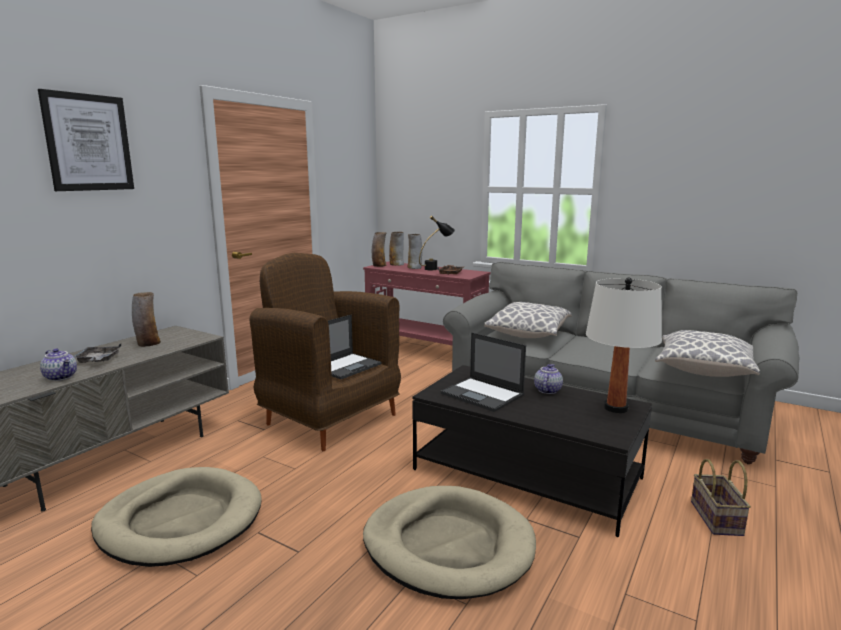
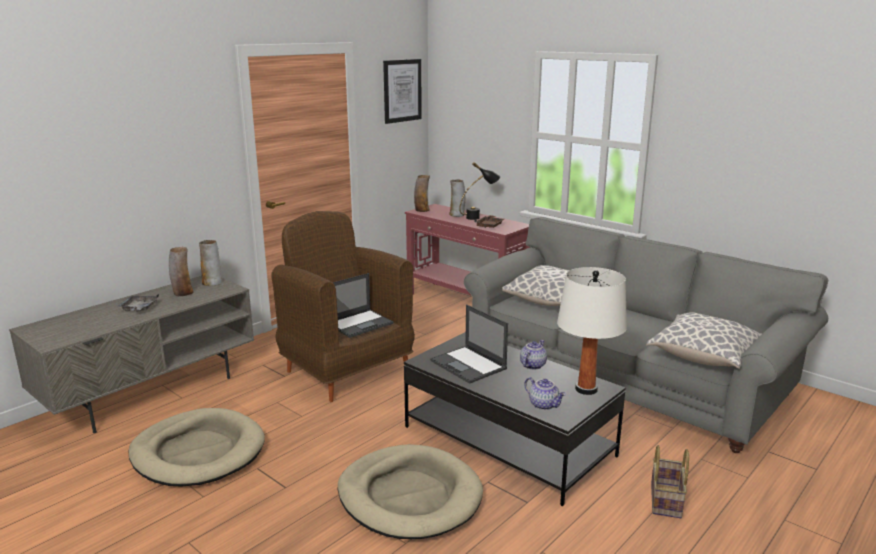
camera: 10 degrees right, 5 degrees up
(61, 377) = (109, 324): teapot -> teapot (544, 405)
(88, 142) = (133, 113): picture -> picture (402, 90)
(397, 264) = (441, 209): vase -> vase (212, 283)

